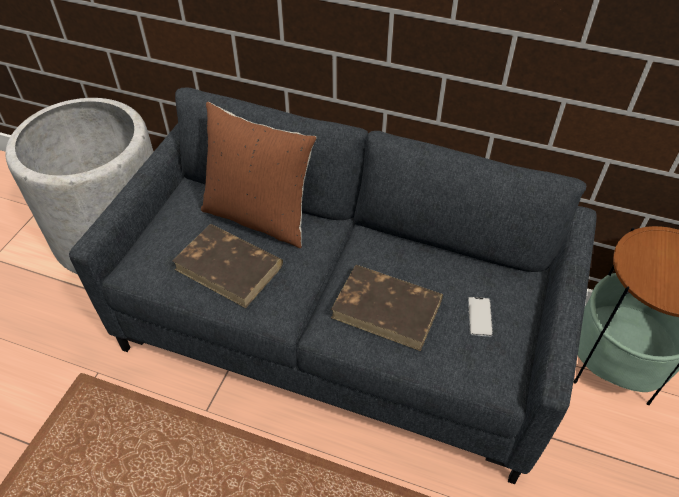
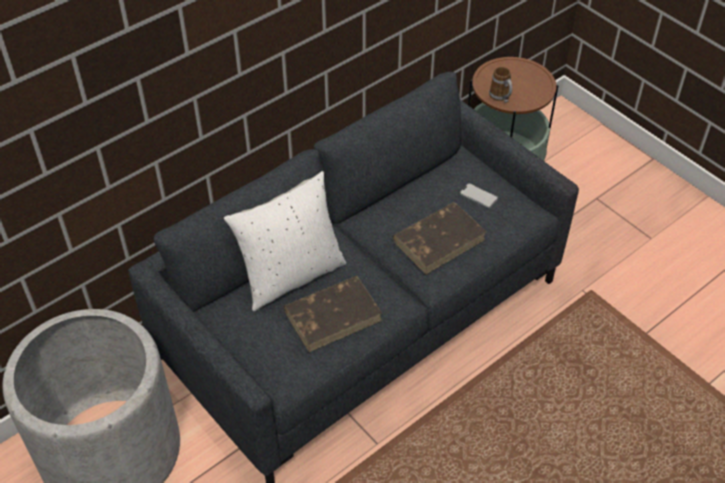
camera: 60 degrees left, 0 degrees up
(259, 216) = (291, 275): brown pillow -> white pillow
(636, 266) = (501, 97): none -> mug

